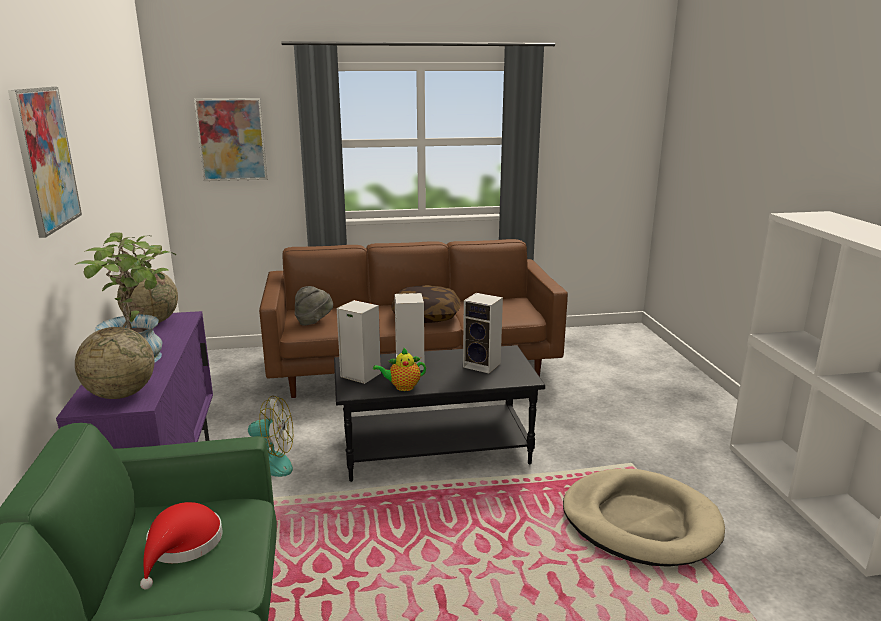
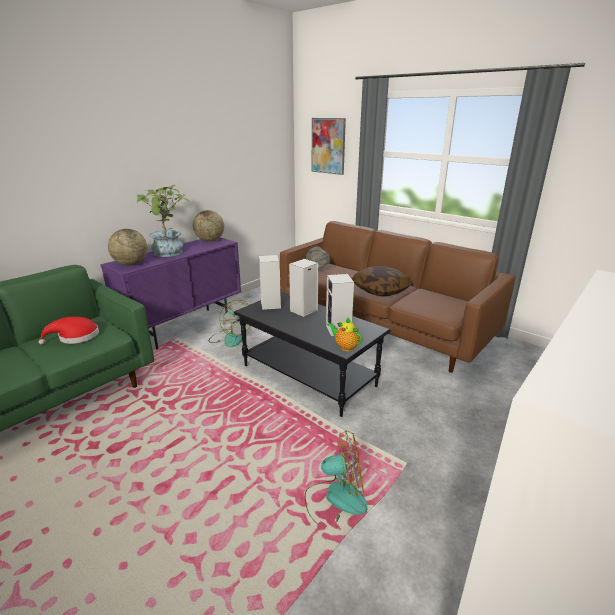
camera: 50 degrees right, 5 degrees up
(45, 159) = (135, 140): picture -> none
(402, 387) = (273, 320): teapot -> teapot (345, 347)
(640, 521) = (335, 499): beige dog bed -> fan

